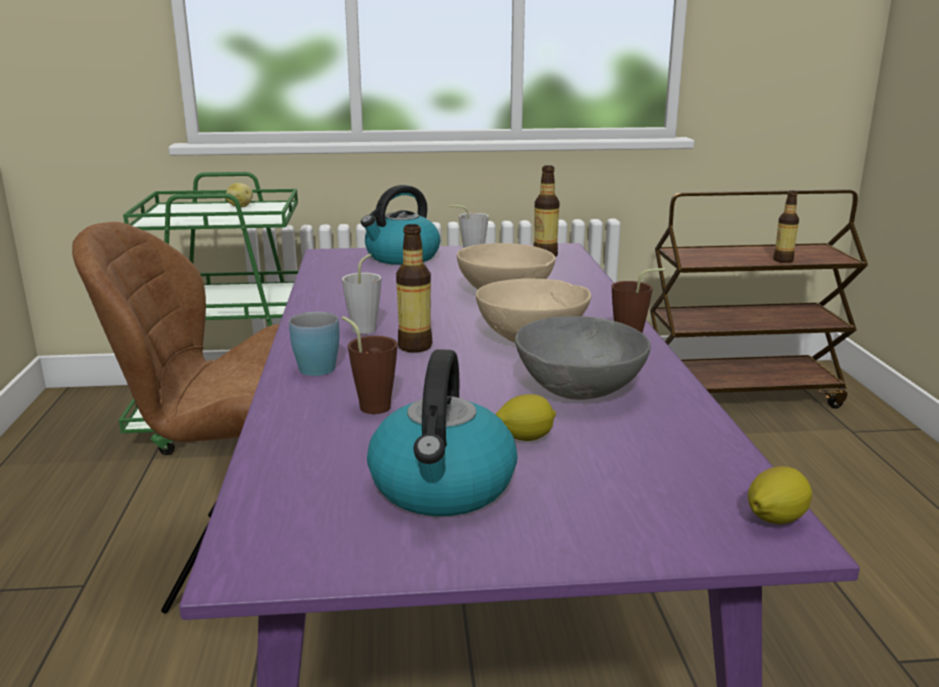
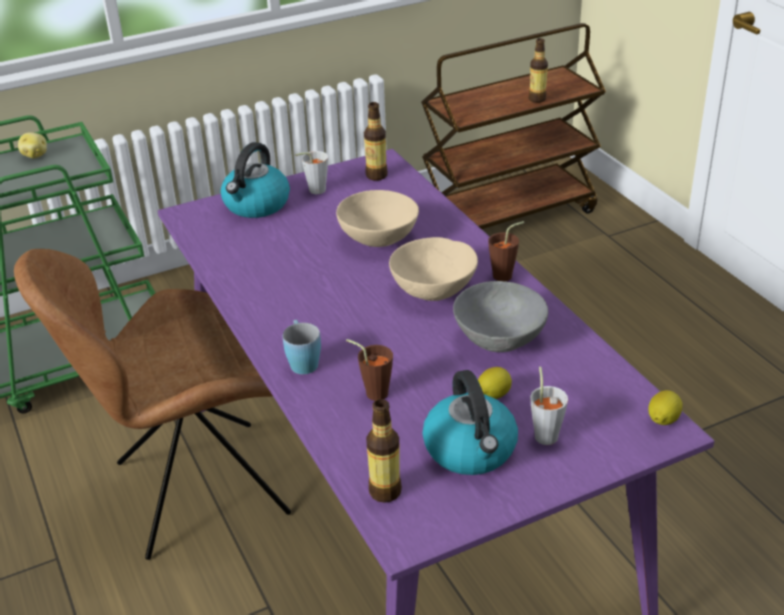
camera: 20 degrees left, 15 degrees up
(367, 328) = (303, 309): grey cup -> grey cup (545, 433)
(415, 346) = (356, 322): bottle -> bottle (385, 491)

